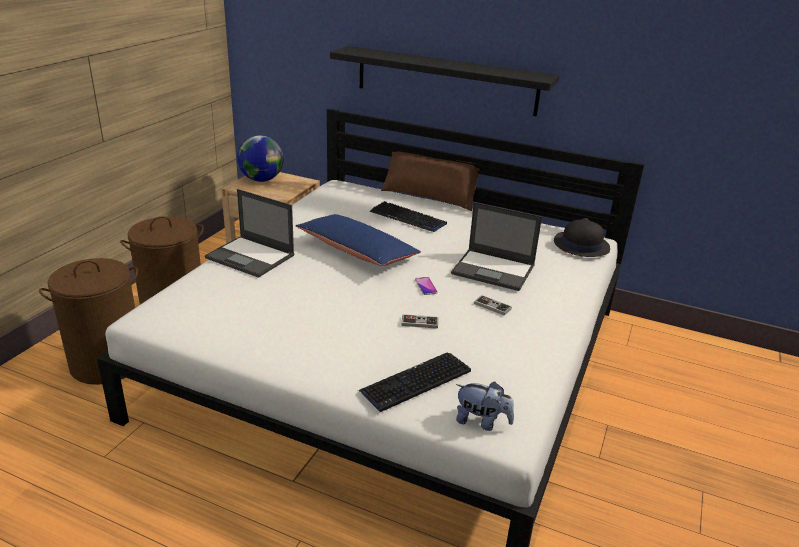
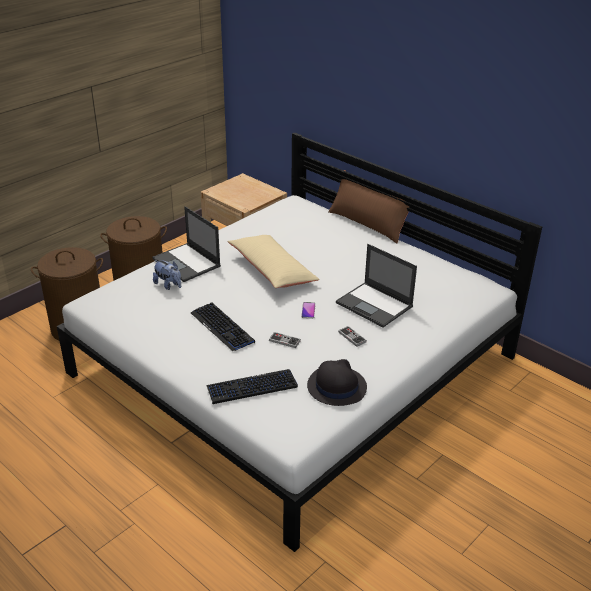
camera: 20 degrees right, 5 degrees up
(261, 180) = (237, 186): globe -> none
(357, 251) = (272, 270): blue pillow -> beige pillow
(408, 218) = (334, 244): keyboard -> keyboard (222, 327)
(445, 80) = (386, 123): black shelf -> none
(482, 422) = (281, 426): plush toy -> plush toy (168, 285)
(581, 245) = (472, 293): black hat -> black hat (336, 386)

